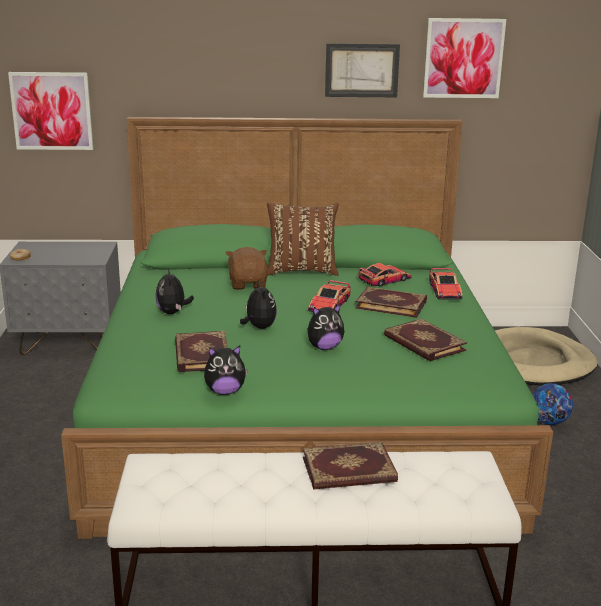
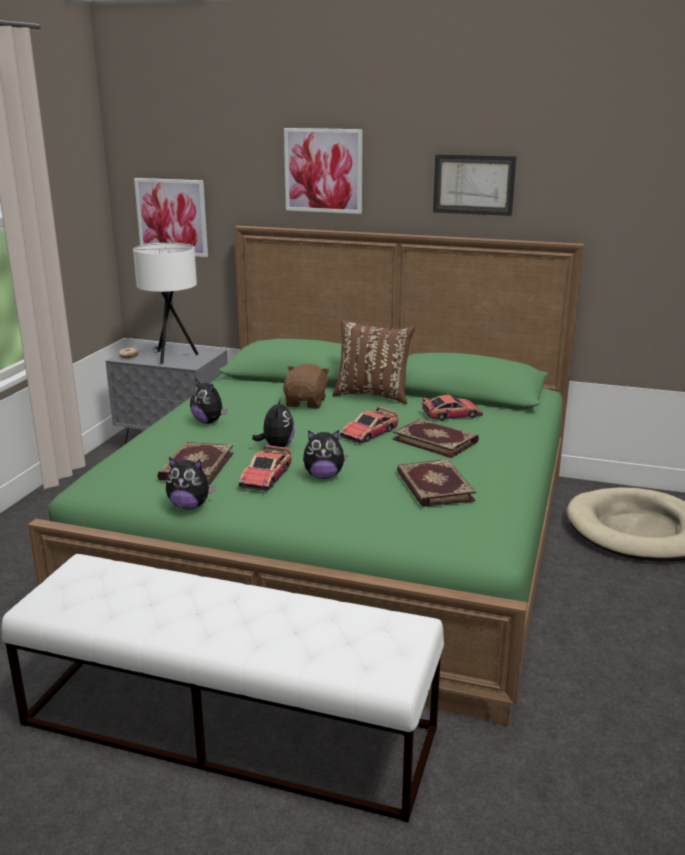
camera: 20 degrees right, 0 degrees up
(67, 254) = (171, 357): none -> white table lamp
(173, 312) = (209, 422): plush toy -> plush toy turned 60 degrees counterclockwise
(349, 470) = (265, 611): book -> none
(445, 291) = (510, 434): toy car -> toy car (265, 477)
(463, 58) = (590, 173): picture -> picture (323, 170)
(549, 422) = (615, 602): football -> none

